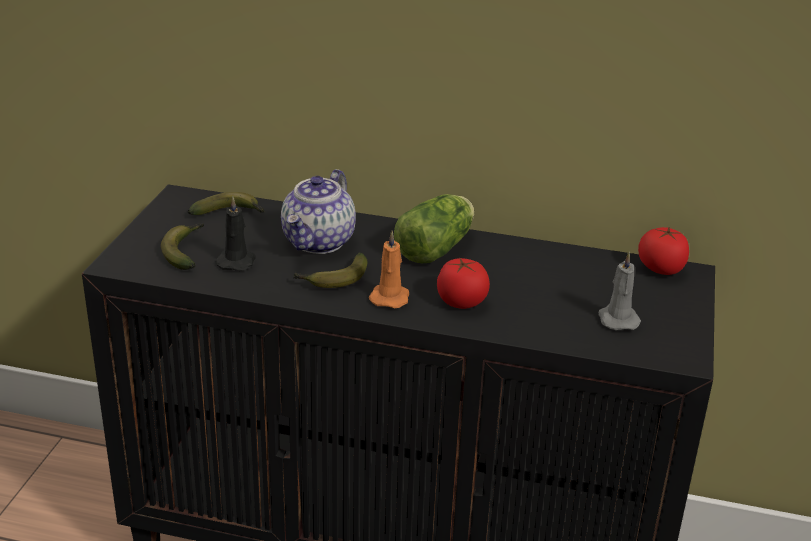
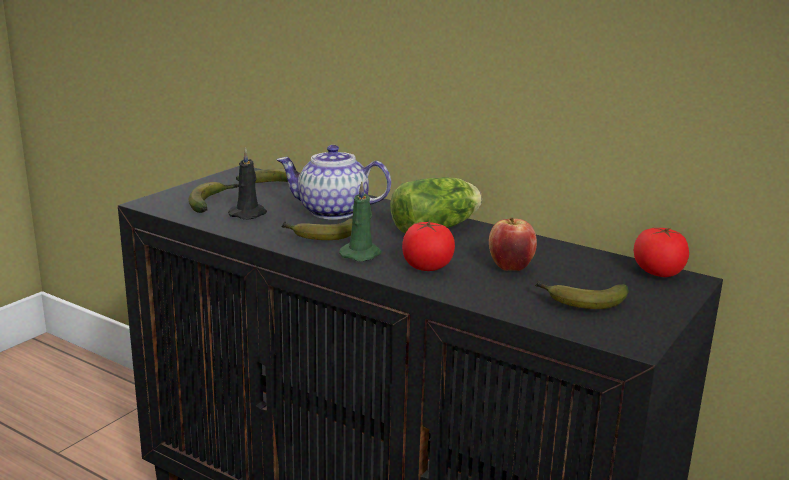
camera: 20 degrees right, 10 degrees down
(319, 242) = (332, 212): teapot -> teapot turned 60 degrees clockwise
(390, 297) = (362, 254): orange candle -> green candle
(535, 287) = (511, 267): none -> apple
(617, 319) = (579, 302): grey candle -> banana

